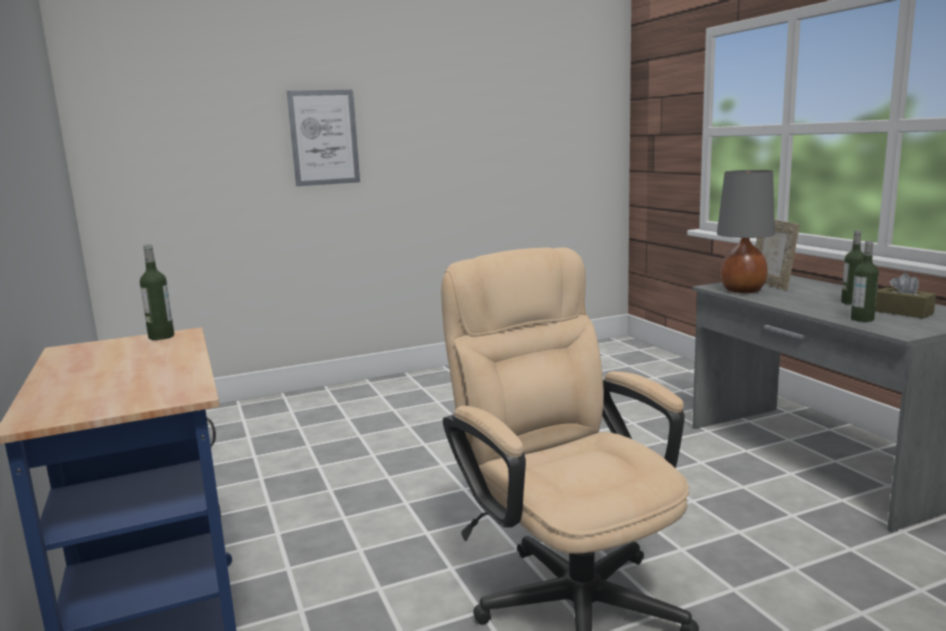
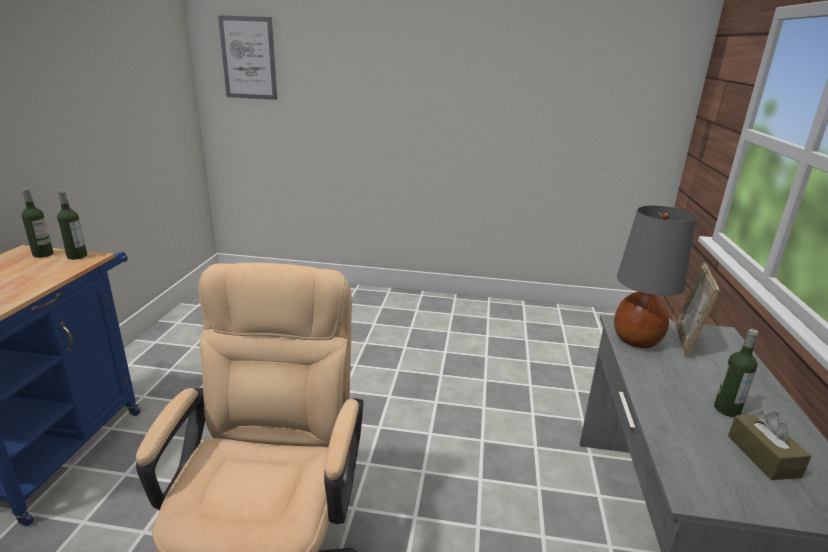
camera: 30 degrees right, 10 degrees up
(324, 137) = (375, 89): picture -> picture (248, 58)
(862, 319) = (686, 445): bottle -> bottle (43, 254)

